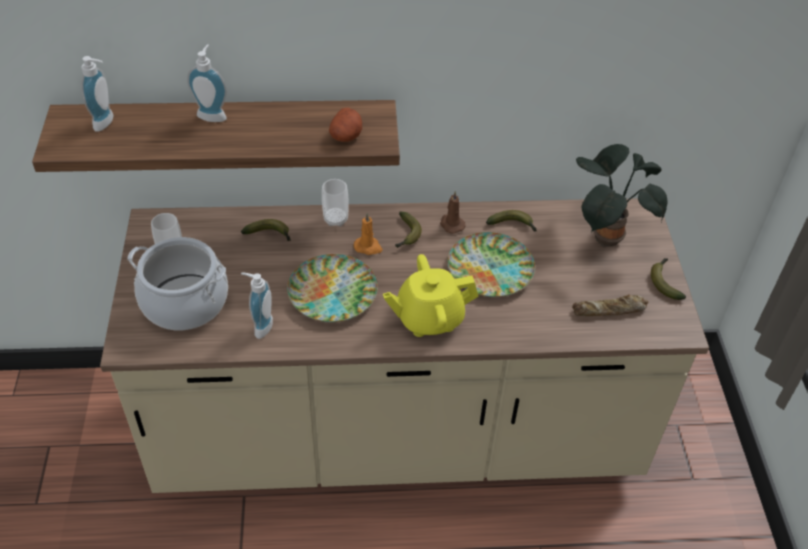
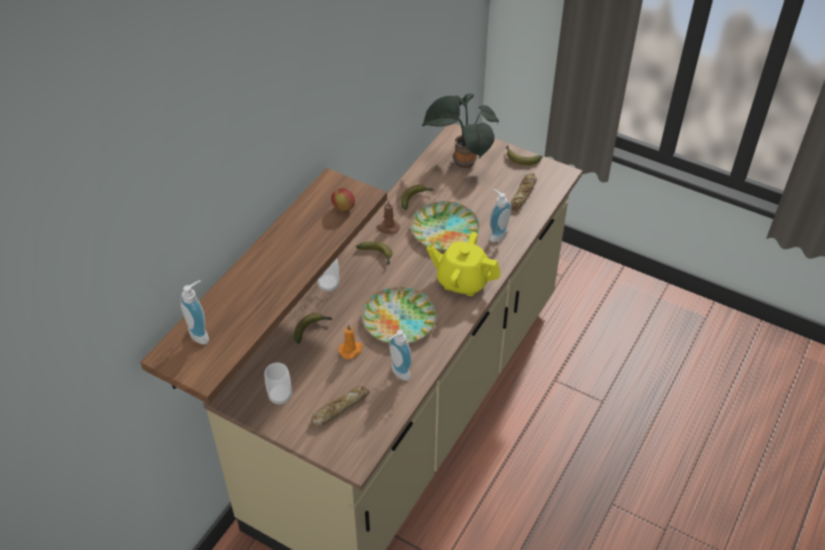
camera: 55 degrees left, 0 degrees up
(185, 303) = (339, 408): cooking pot -> bread
(213, 115) = (252, 268): soap dispenser -> soap dispenser (496, 234)
(346, 136) = (343, 208): potato -> apple
(368, 247) = (372, 280): orange candle -> orange candle (351, 350)
(429, 318) = (462, 281): yellow teapot -> yellow teapot turned 90 degrees clockwise

